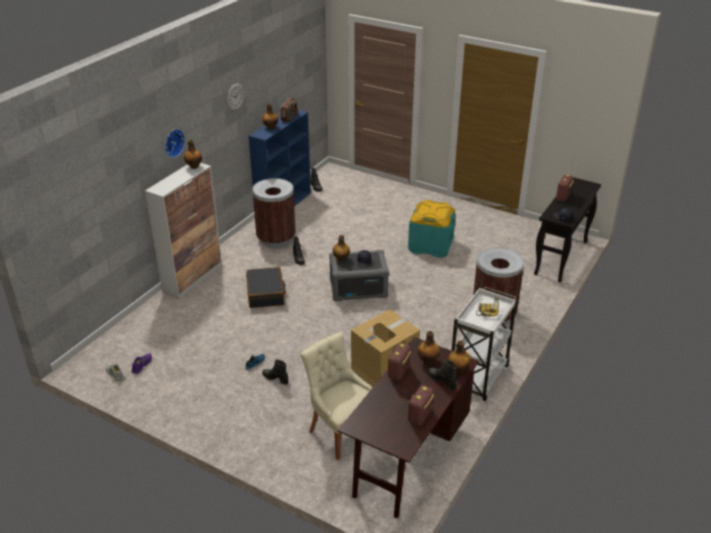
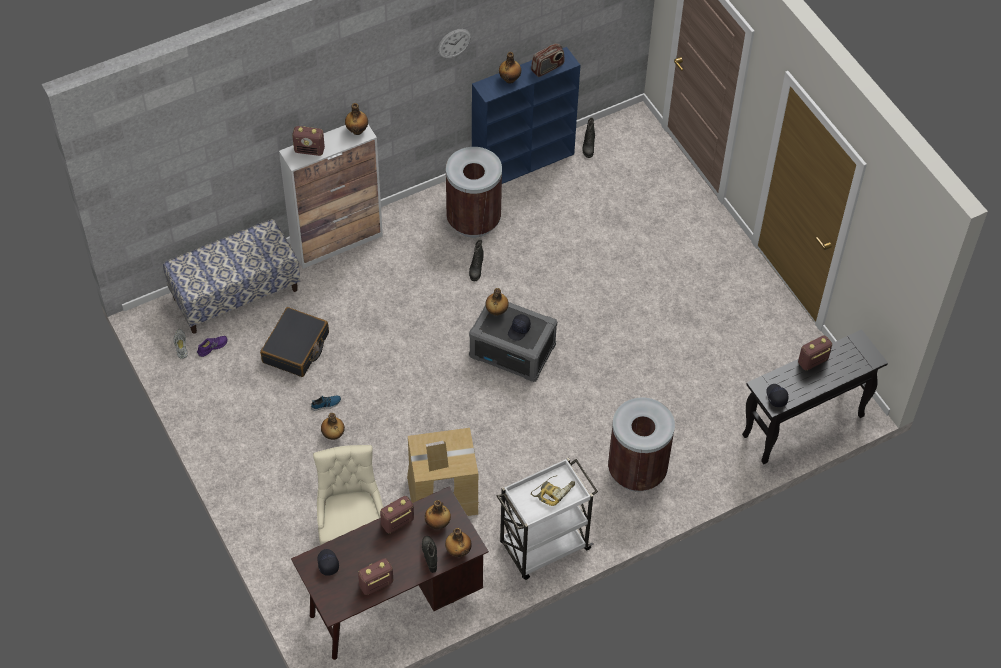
camera: 30 degrees right, 20 degrees up
(138, 330) = (235, 294): none -> bench
(168, 184) = (310, 150): none -> radio
(173, 142) = (335, 98): wall clock -> none
(266, 293) = (402, 307): black suitcase -> black suitcase (296, 348)
(275, 378) = (333, 435): black boot -> bottle
(370, 420) = (327, 563): none -> black cap
(431, 245) = (654, 324): turquoise storage box -> none

